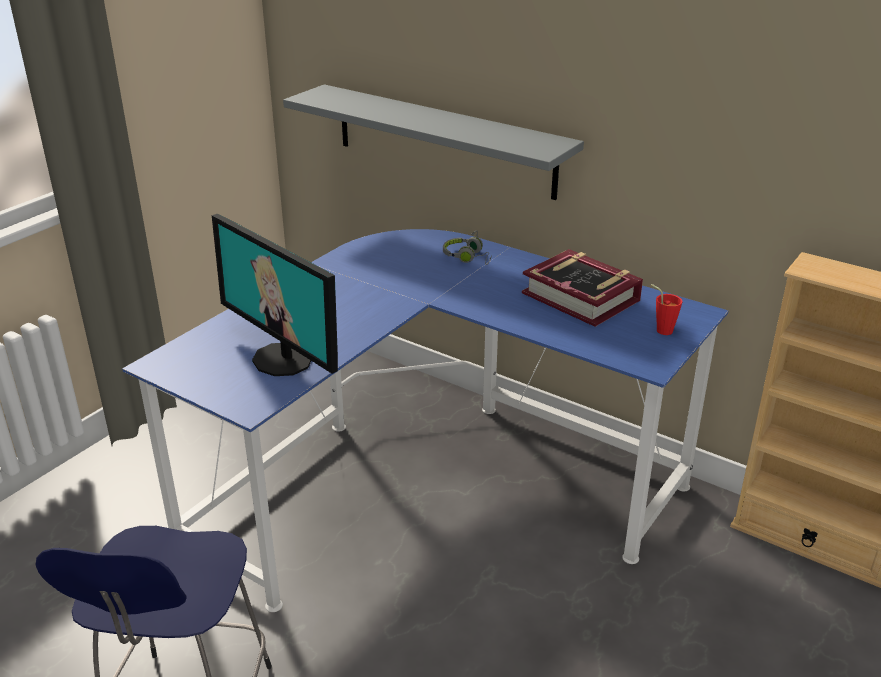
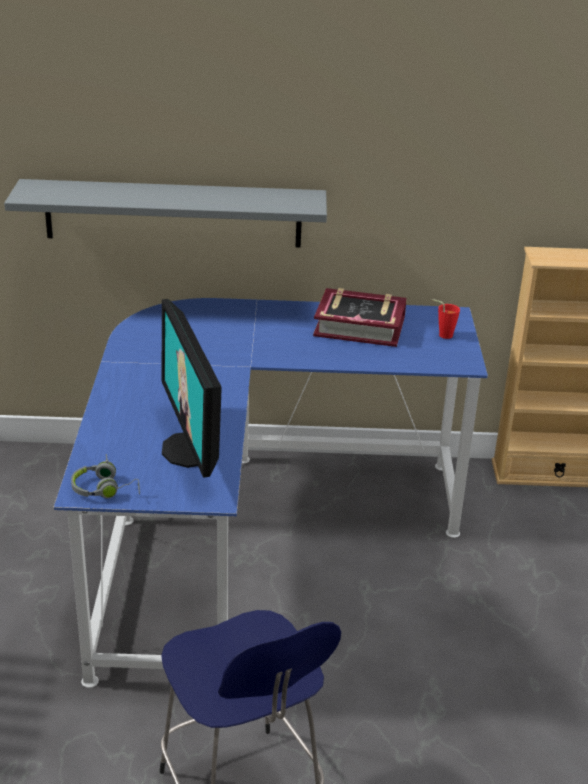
camera: 35 degrees left, 0 degrees up
(284, 359) = (190, 449): monitor -> monitor turned 60 degrees clockwise
(468, 257) = (234, 318): grey headphones -> grey headphones (105, 489)

